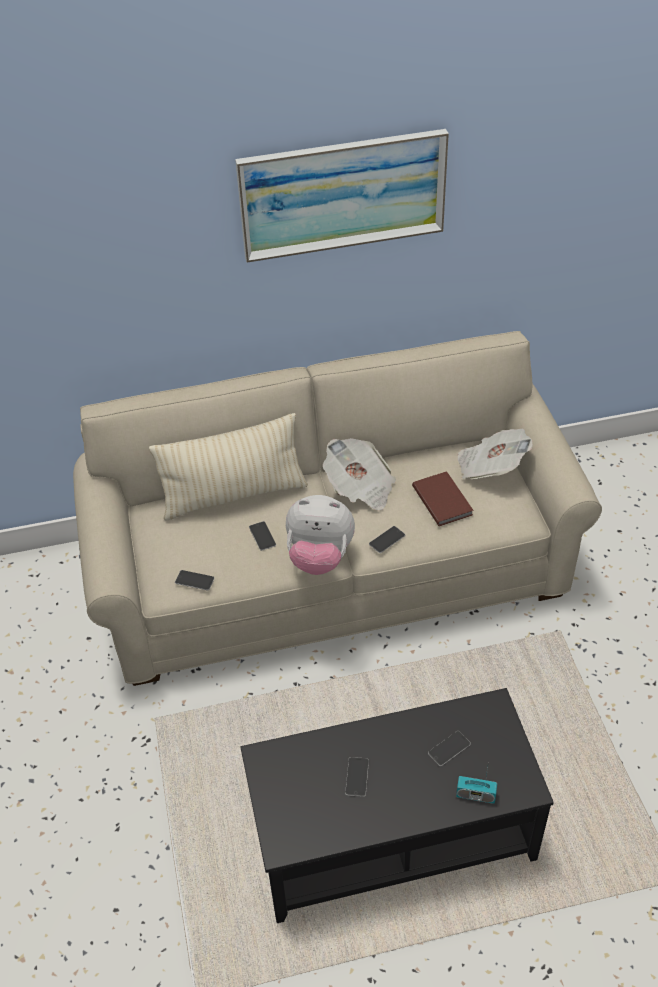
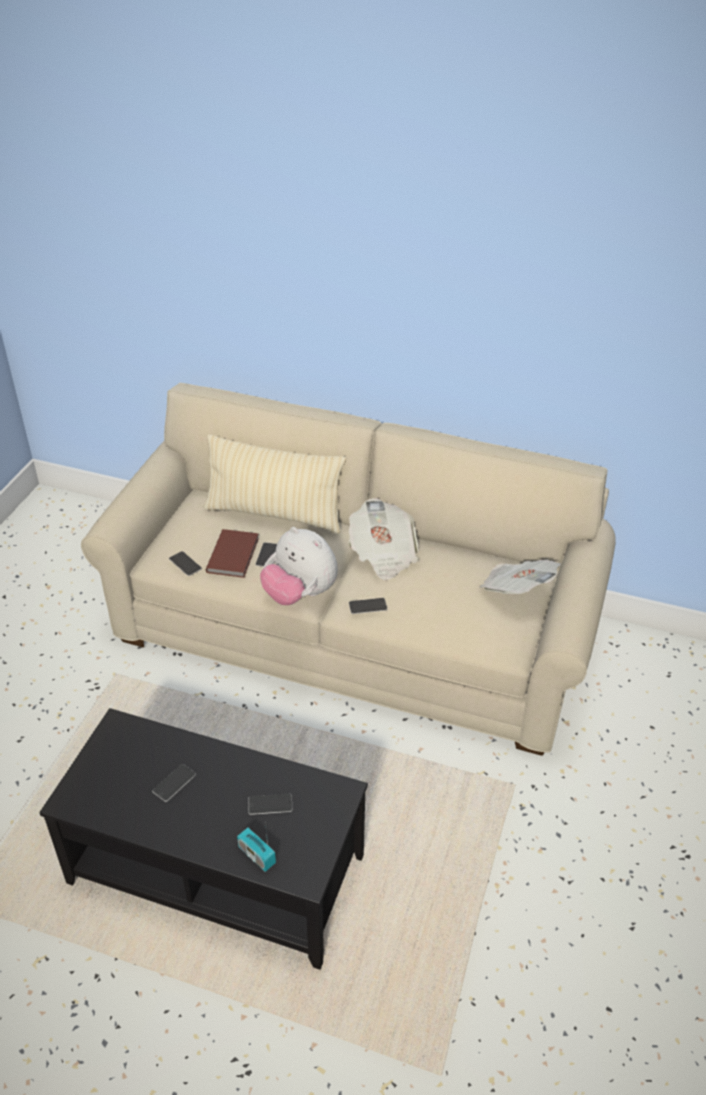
camera: 30 degrees right, 5 degrees down
(343, 194) = (445, 258): picture -> none
(443, 499) = (447, 596): brown book -> brown book (234, 555)

